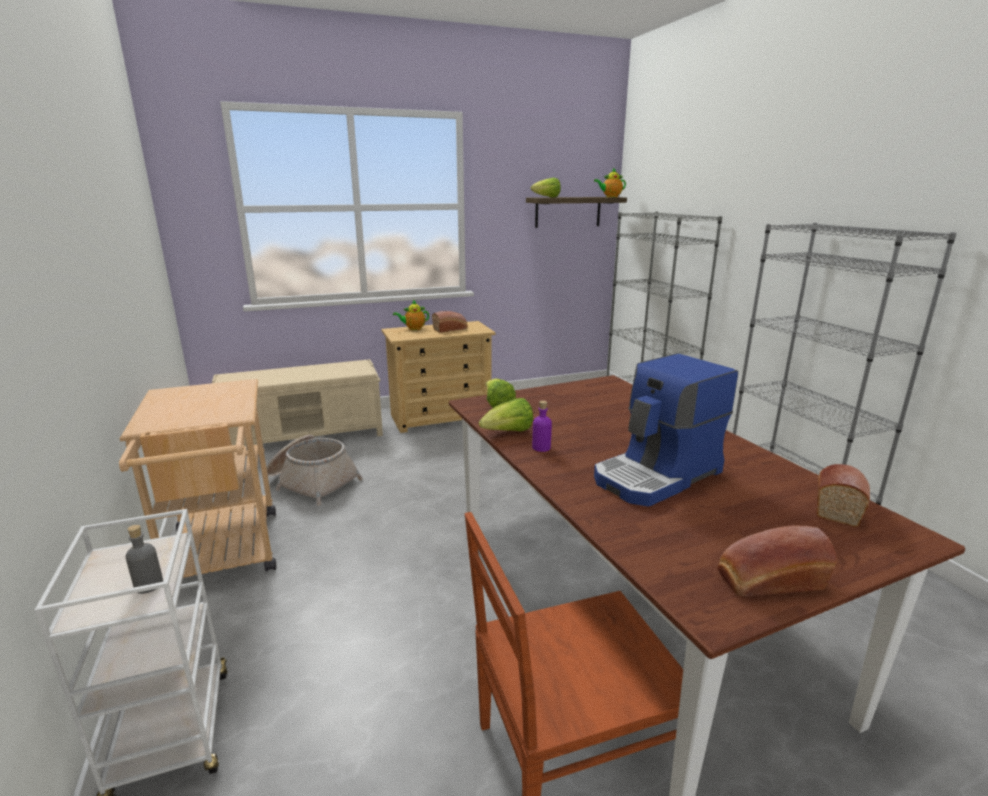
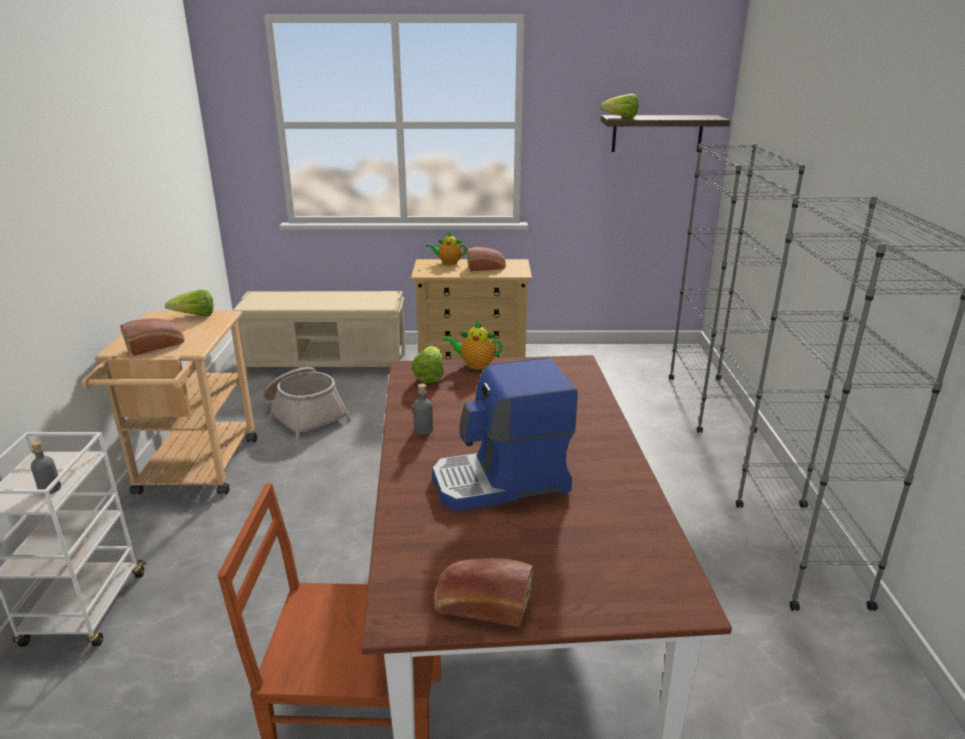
camera: 20 degrees right, 5 degrees up
(508, 433) = (409, 408): lettuce -> lettuce (195, 316)
(541, 447) = (423, 430): purple bottle -> grey bottle
(610, 197) = (710, 118): teapot -> teapot (475, 365)
(837, 504) = (649, 552): bread -> bread (156, 346)

